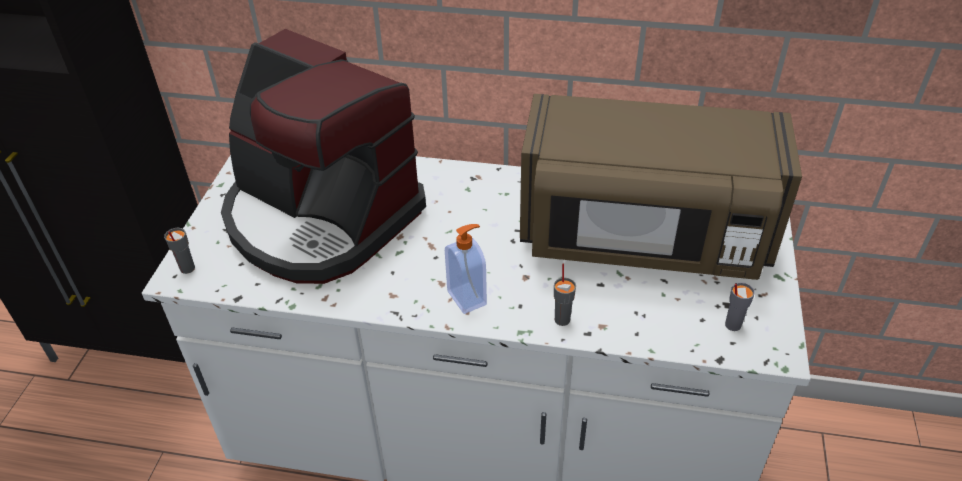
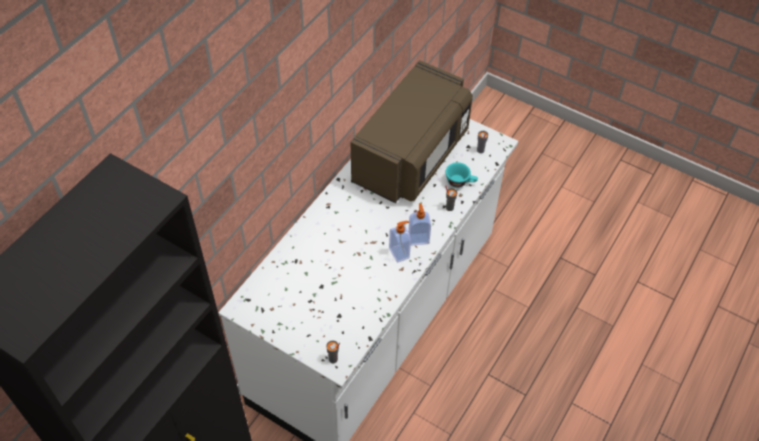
camera: 70 degrees left, 10 degrees up
(320, 218) = (323, 286): coffee machine -> none
(424, 283) = (399, 253): none -> soap dispenser
(632, 317) = (460, 182): none -> turquoise cup

